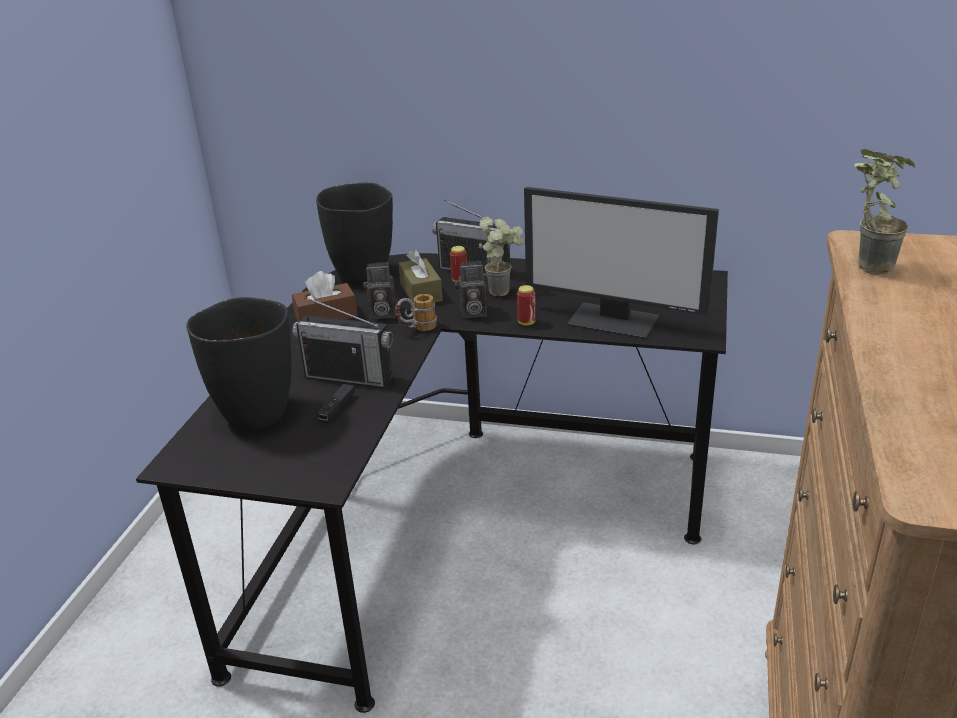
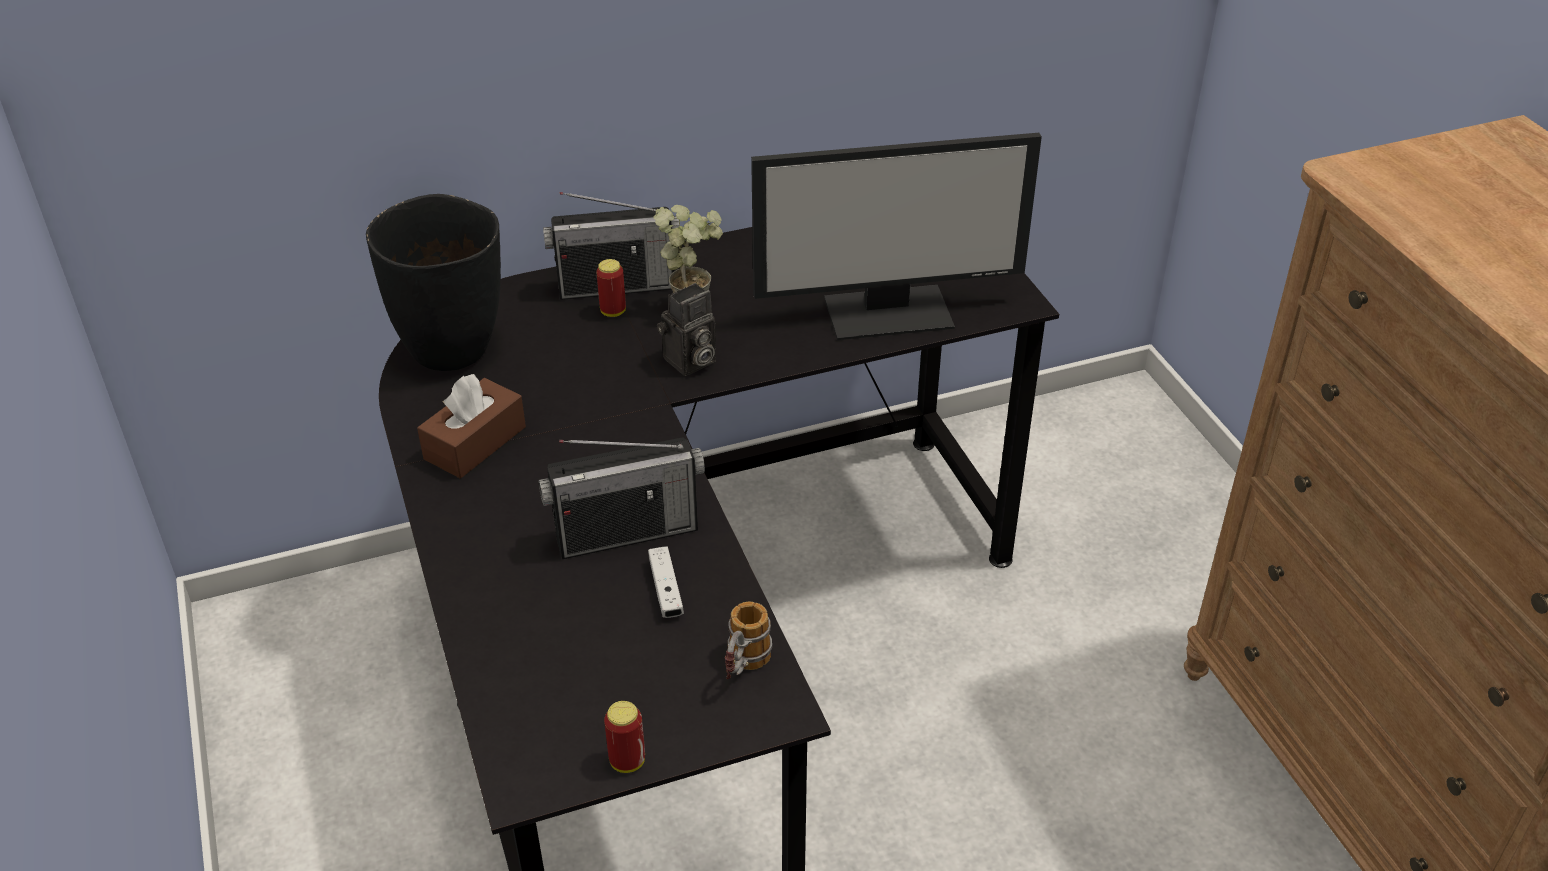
camera: 35 degrees left, 10 degrees up
(256, 414) = (556, 648): black vase -> none
(337, 408) = (666, 590): black game controller -> white game controller
(381, 314) = (557, 409): camera -> none
(416, 329) = (639, 417): mug -> mug (743, 669)
(421, 292) = (577, 351): brown tissue box -> none
(526, 322) = (780, 353): can -> can (627, 761)
(864, 266) = (1391, 211): potted plant -> none

